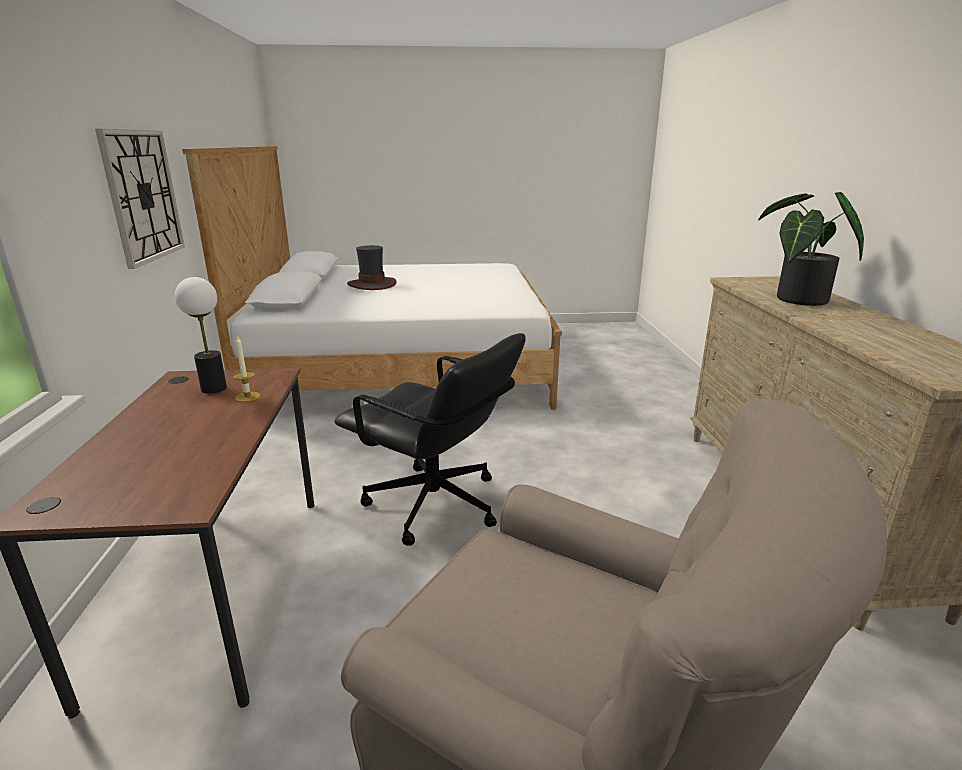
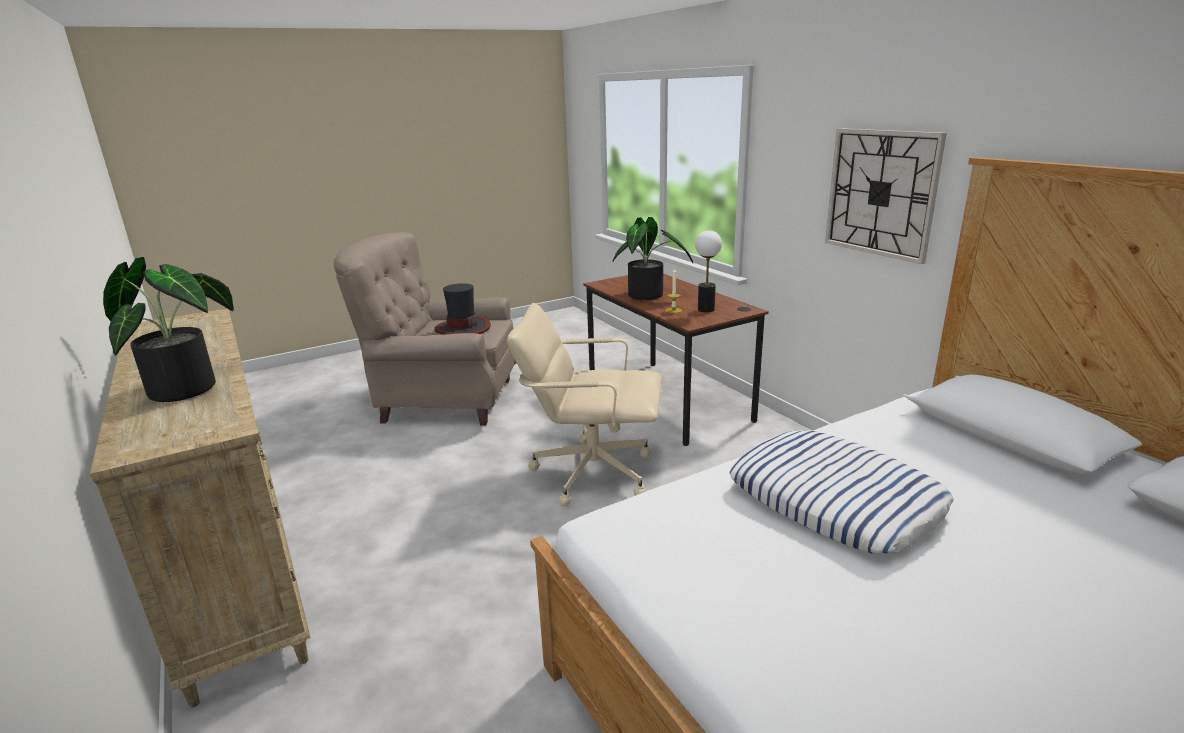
camera: 155 degrees right, 0 degrees up
(207, 434) = (649, 296): none -> potted plant
(372, 284) = (1025, 524): hat -> hat (462, 328)
(421, 297) = (835, 500): none -> pillow
(434, 505) = (592, 472): black office chair -> beige office chair

